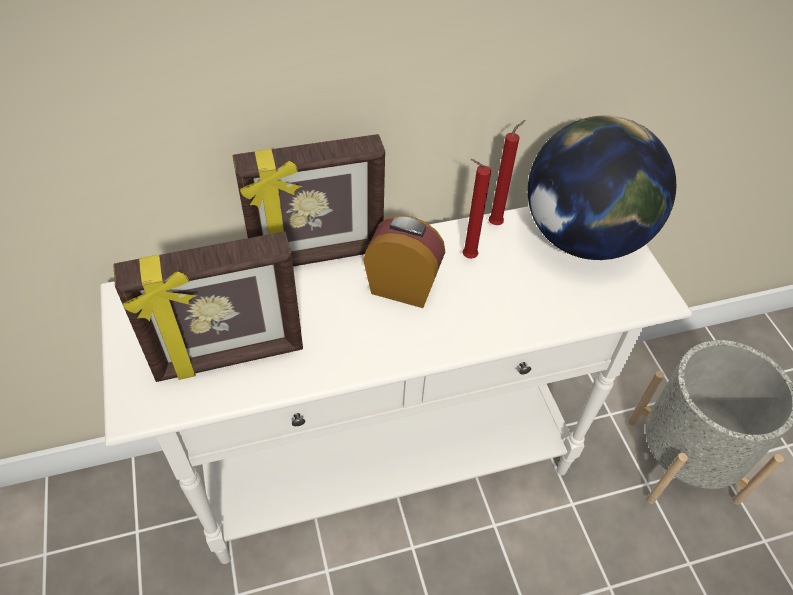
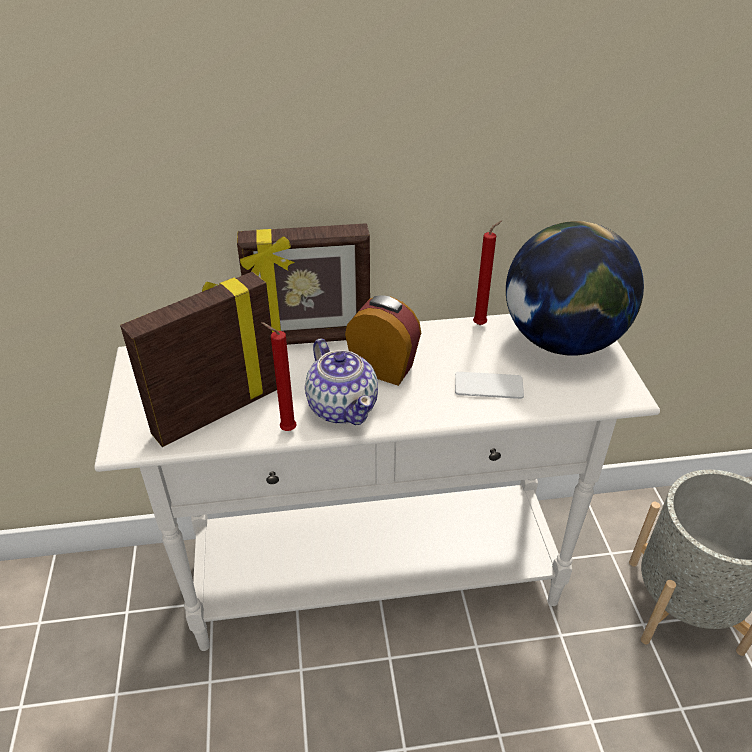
camera: 10 degrees right, 10 degrees down
(230, 358) = (216, 411): picture frame -> picture frame turned 150 degrees clockwise
(368, 340) = (342, 406): none -> teapot
(466, 257) = (447, 348): red candle -> red candle (285, 430)
(517, 301) = (488, 386): none -> phone

